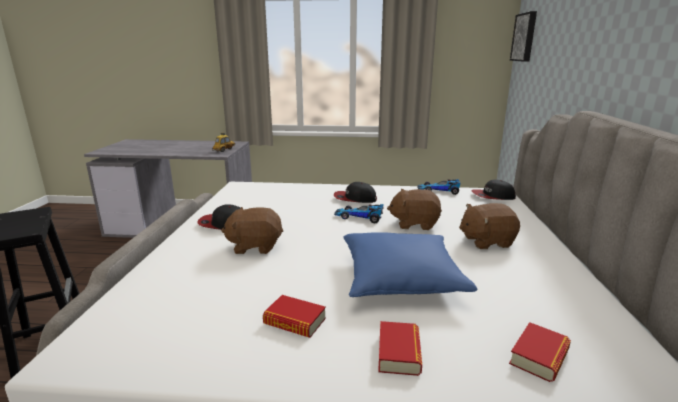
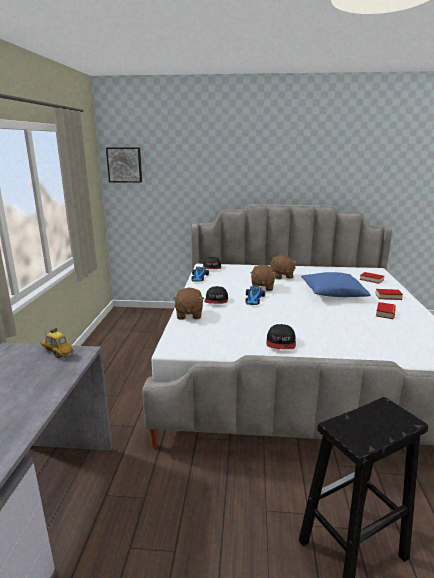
camera: 90 degrees left, 0 degrees up
(255, 246) = (314, 328): brown plush toy -> brown plush toy (189, 314)

